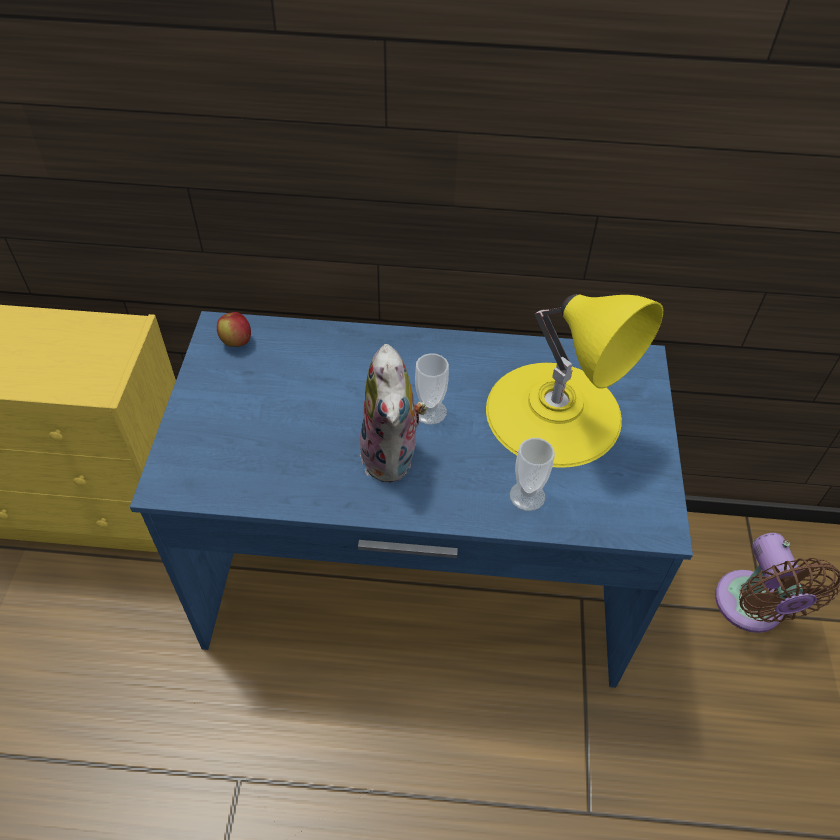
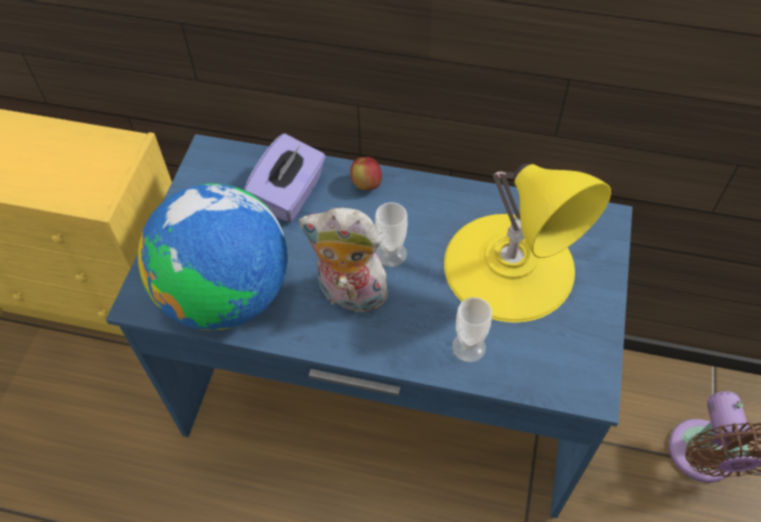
camera: 10 degrees right, 5 degrees up
(236, 342) = (222, 168): apple -> apple (366, 184)
(261, 468) = (227, 295): none -> globe
(313, 363) = (289, 195): none -> purple tissue box
(393, 456) = (349, 295): plush toy -> plush toy turned 105 degrees clockwise

